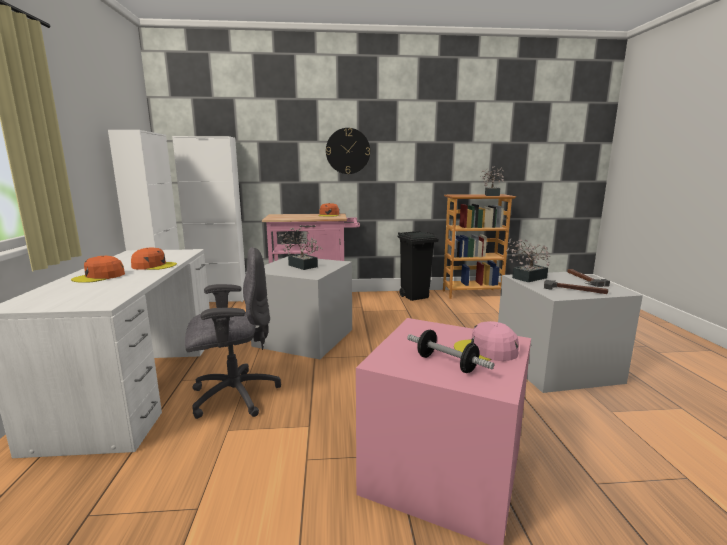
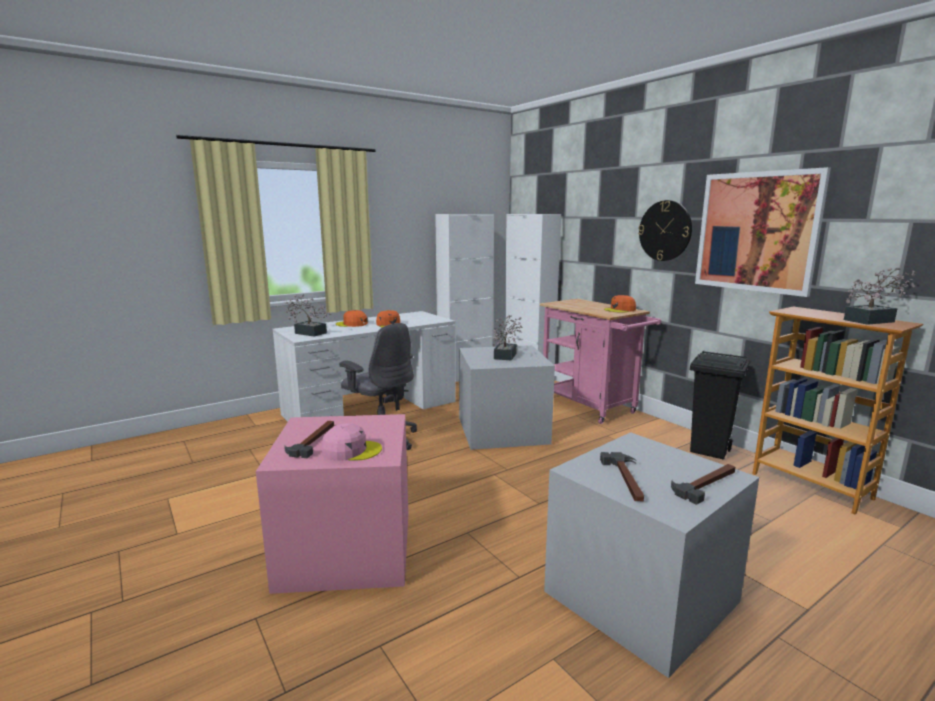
camera: 60 degrees right, 0 degrees up
(415, 150) = (756, 232): none -> picture
(446, 364) = (313, 440): dumbbell -> hammer
(486, 350) = (351, 450): pink cap -> pink cap turned 105 degrees clockwise
(526, 278) = (636, 446): potted plant -> potted plant (308, 332)

